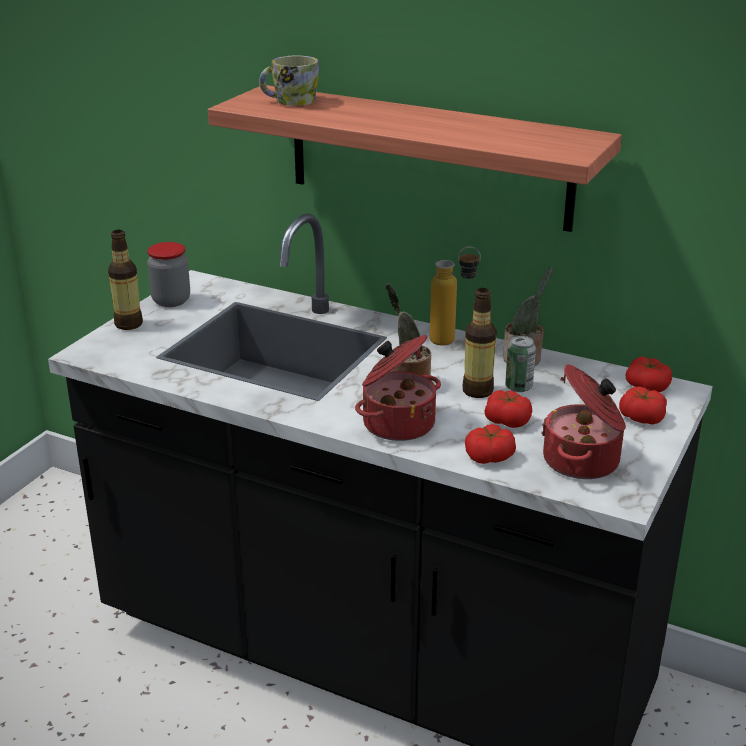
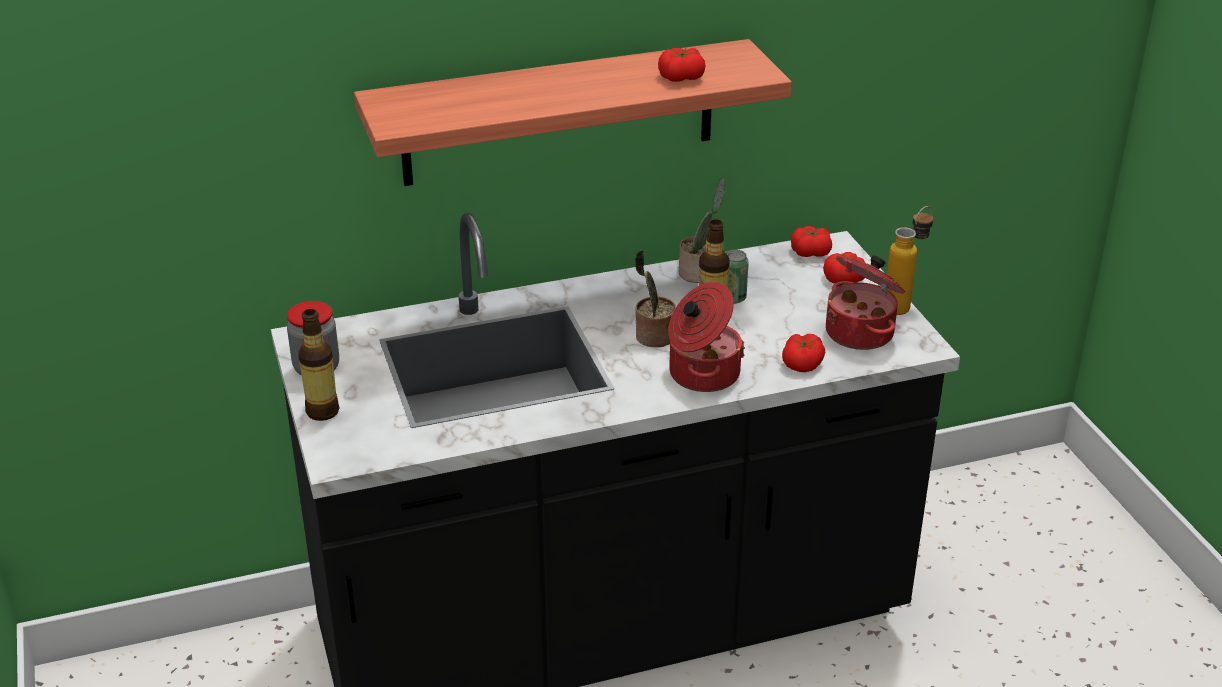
camera: 45 degrees left, 5 degrees up
(289, 101) = (431, 103): mug -> none
(452, 341) = (623, 284): bottle -> bottle (903, 305)
(507, 420) = (769, 329): tomato -> tomato (681, 77)

